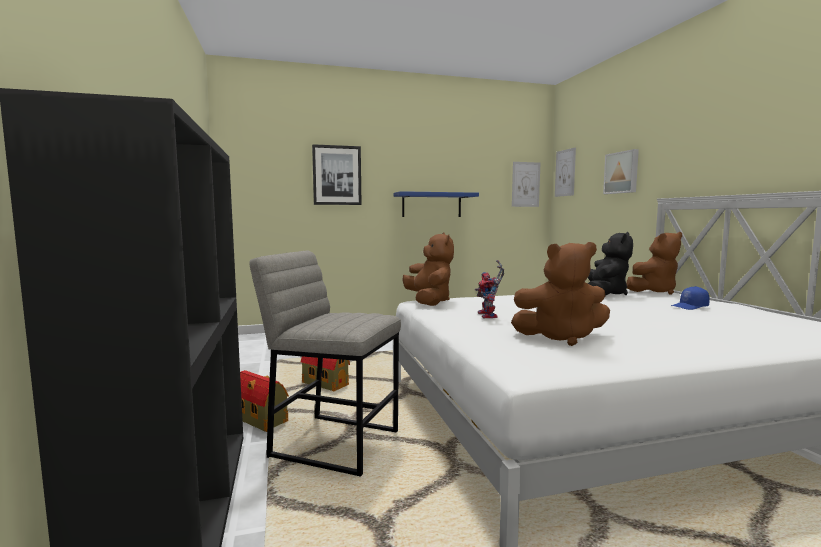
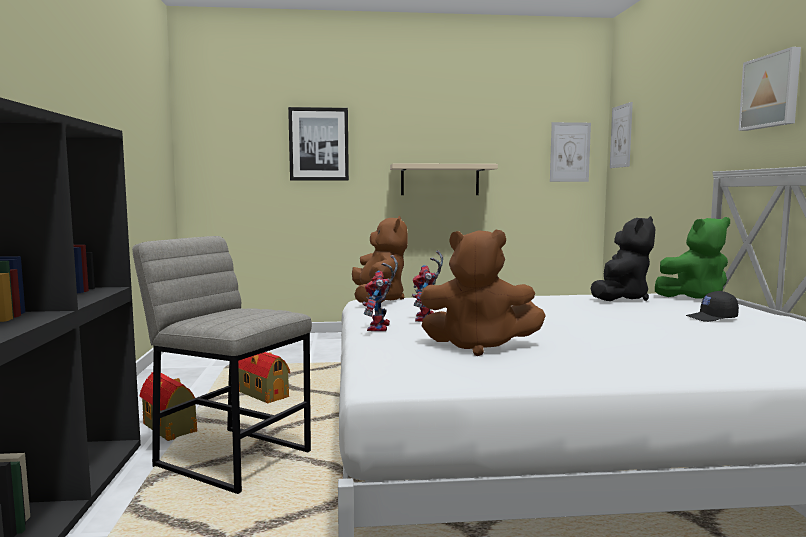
camera: 10 degrees right, 0 degrees up
(431, 205) = (440, 180): blue shelf -> beige shelf
(463, 325) = (380, 328): none -> toy robot
(622, 172) = (679, 136): picture -> picture (771, 91)
(654, 291) = (694, 297): brown plush toy -> green plush toy
(690, 307) = (712, 318): blue cap -> black cap

